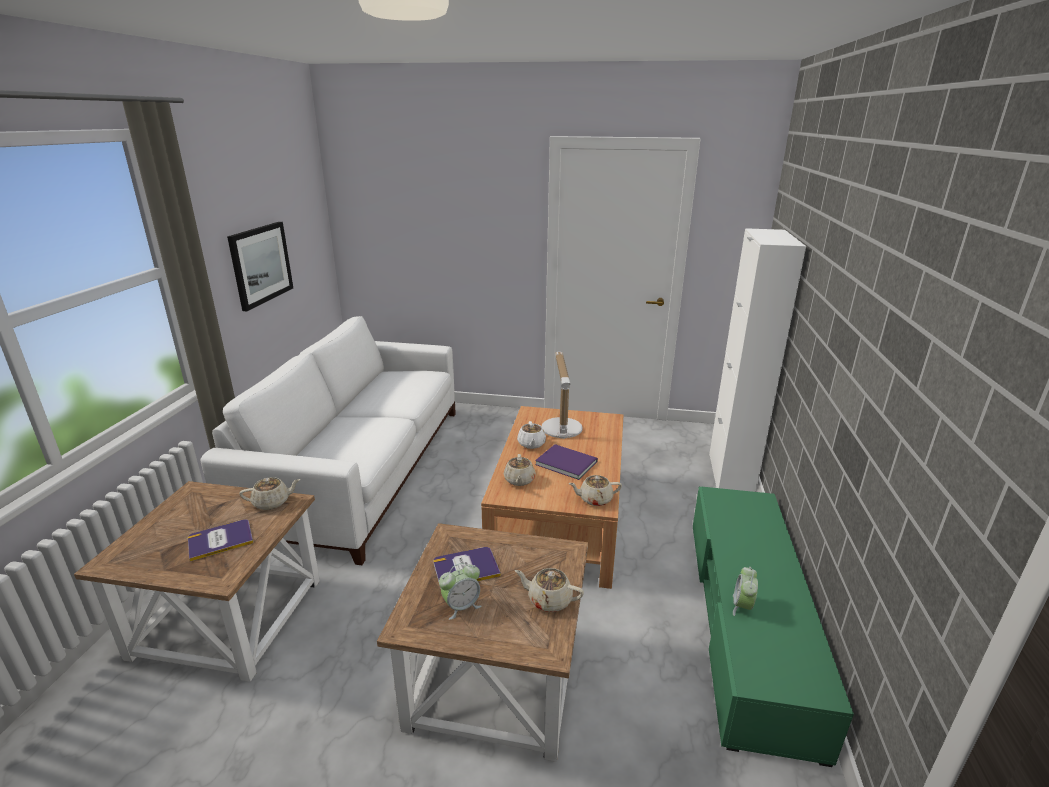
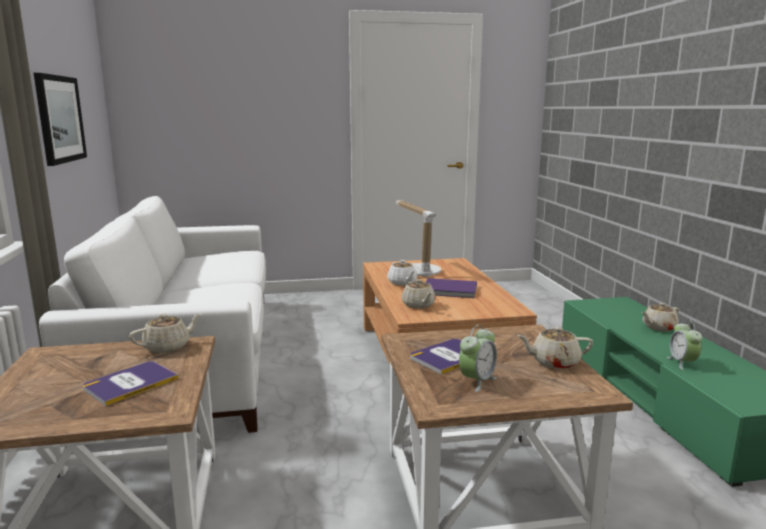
camera: 20 degrees left, 10 degrees down
(594, 499) = (503, 307): beige teapot -> beige teapot (658, 327)
(730, 475) = (557, 309): white cabinet -> none

